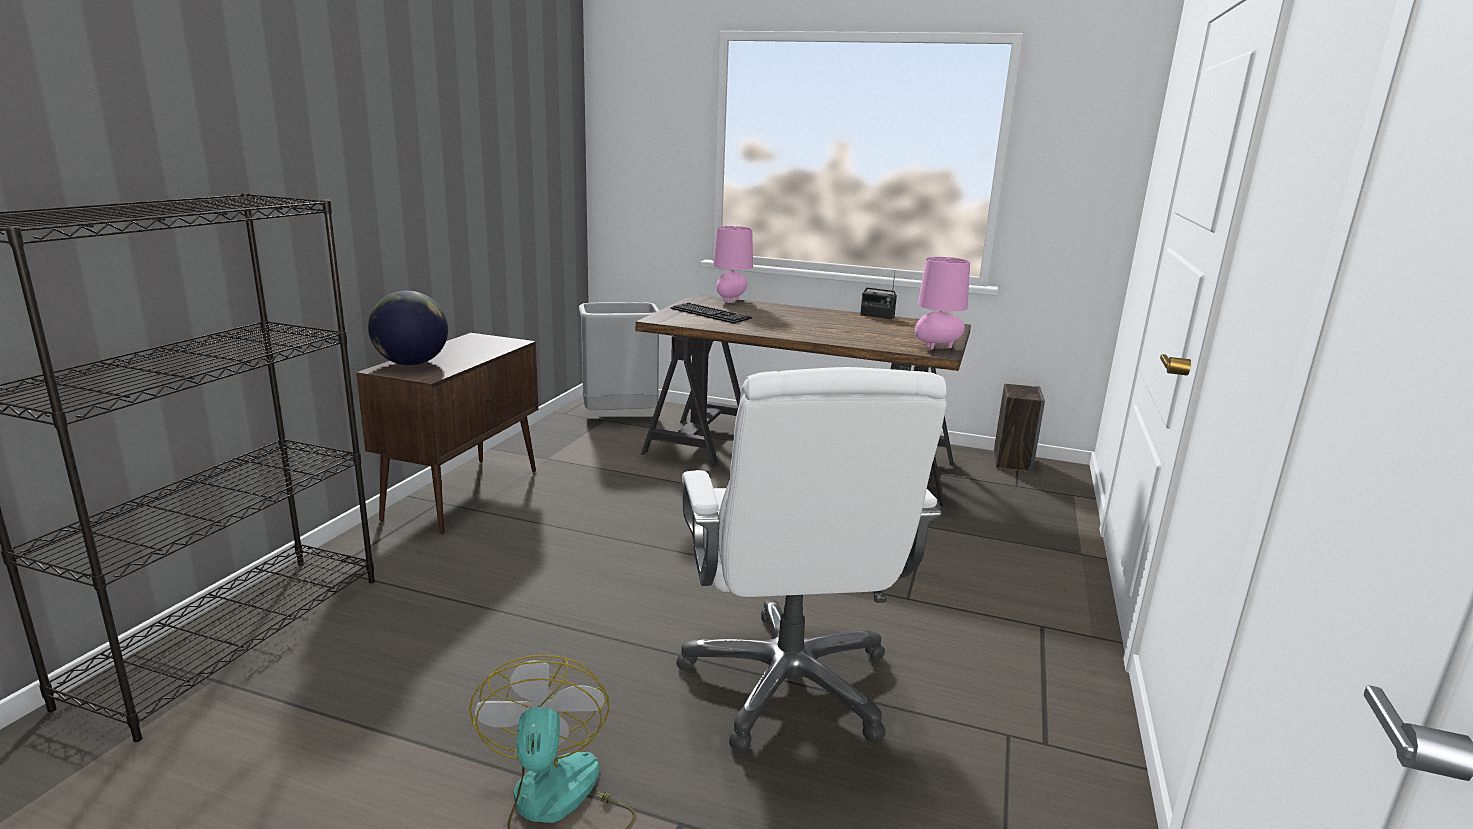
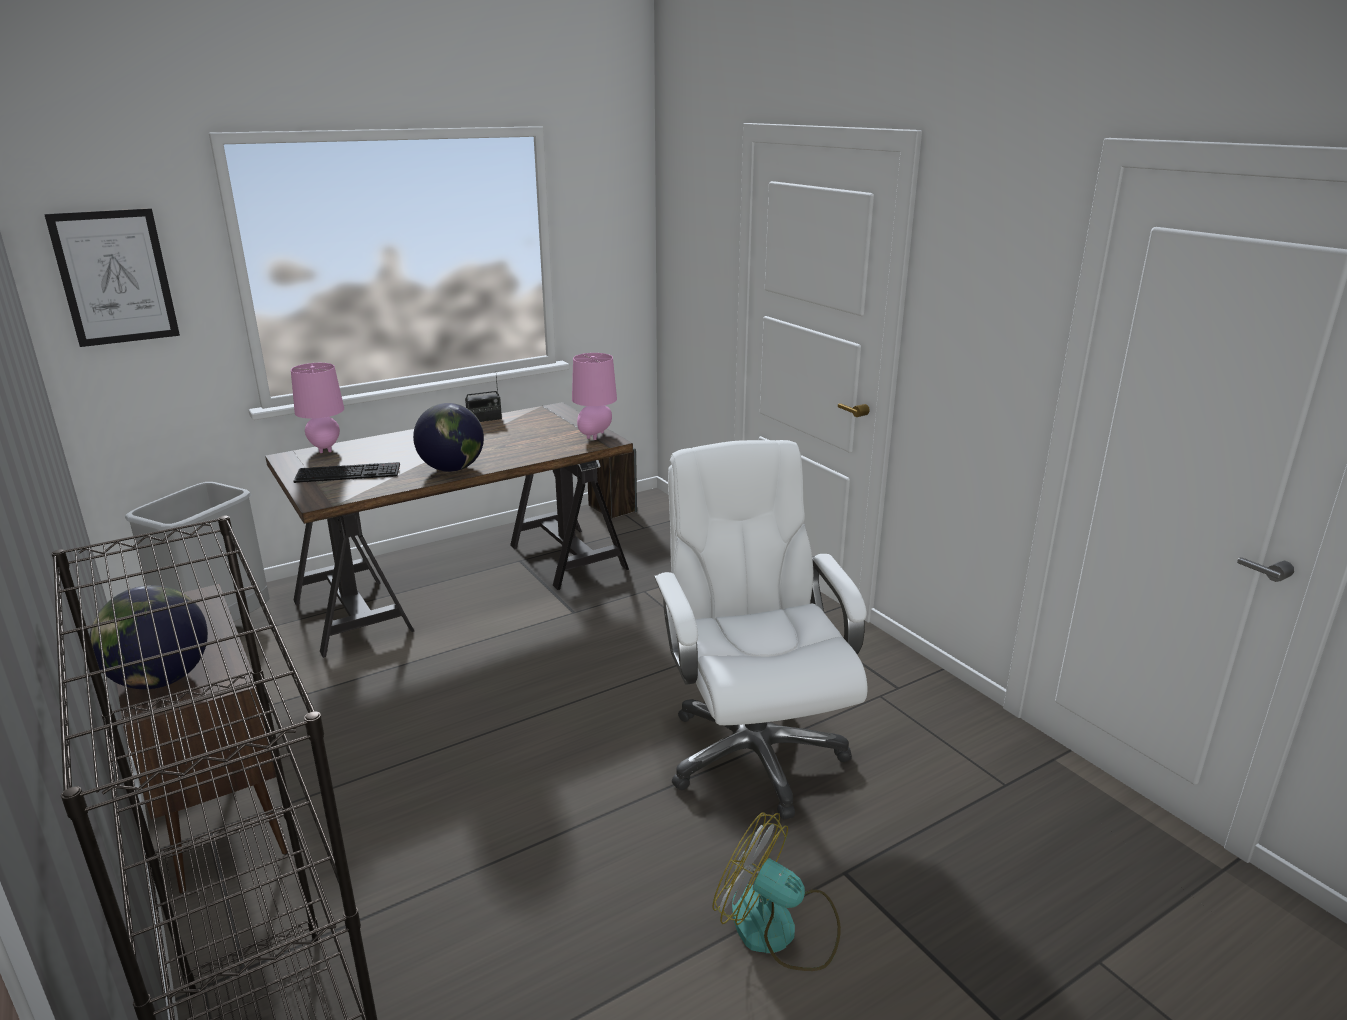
camera: 50 degrees left, 5 degrees up
(639, 137) = (115, 277): none -> picture
(777, 331) = (452, 469): none -> globe
(789, 683) = (753, 752): white office chair -> white office chair turned 135 degrees counterclockwise

